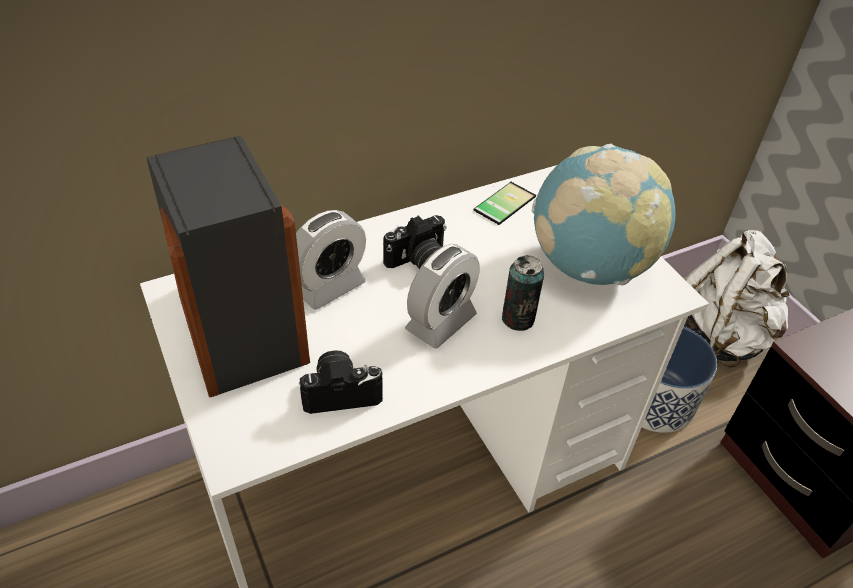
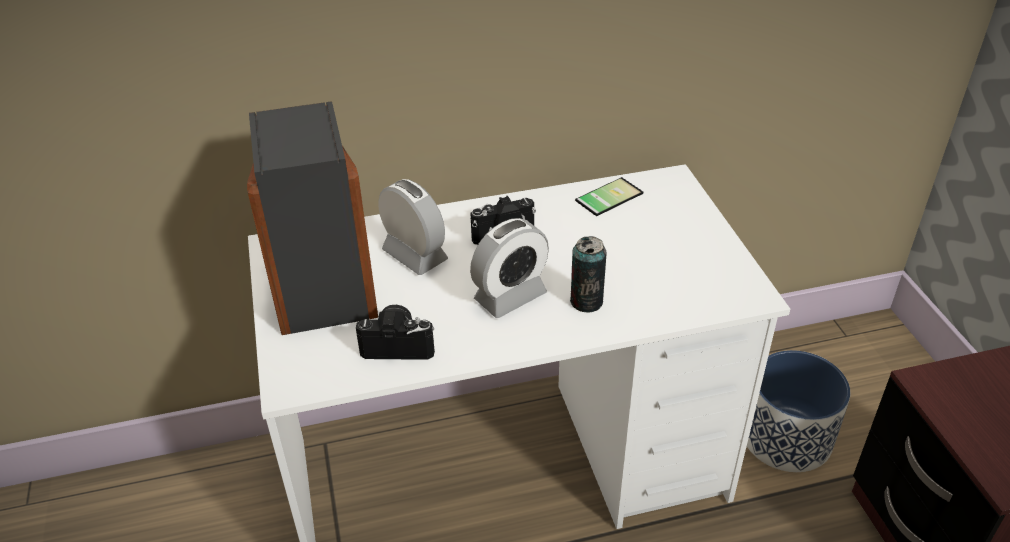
camera: 15 degrees right, 5 degrees down
(329, 287) = (415, 255): alarm clock -> alarm clock turned 105 degrees counterclockwise
(590, 266) = (676, 262): globe -> none
(721, 335) = (885, 381): white backpack -> none

